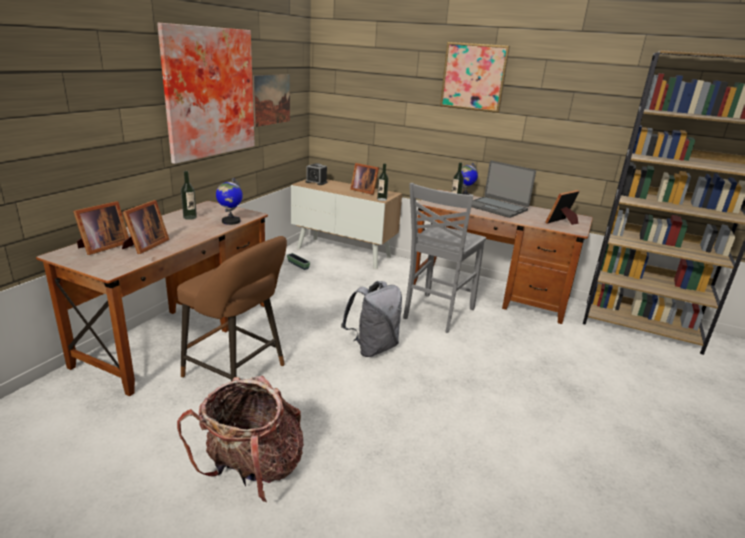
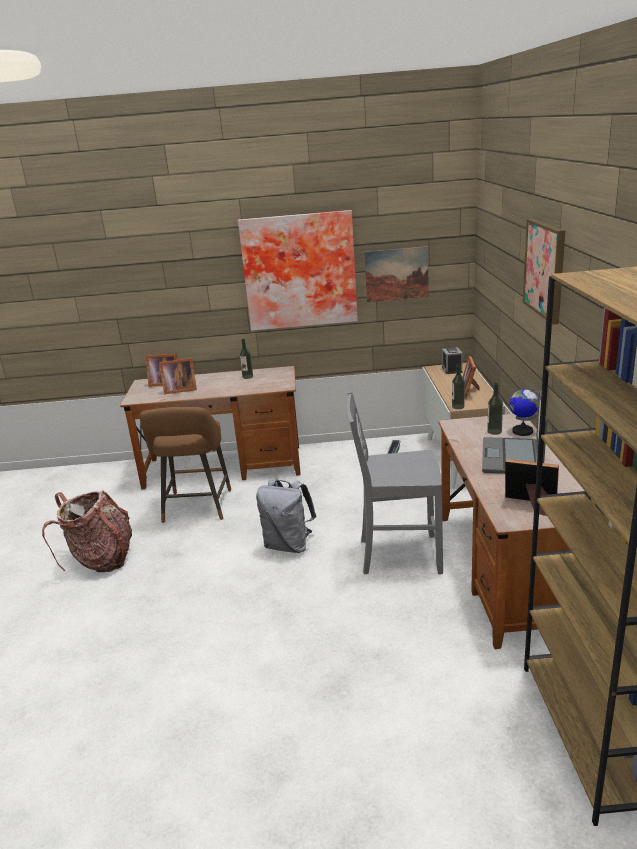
camera: 65 degrees right, 0 degrees up
(230, 221) = (258, 388): globe -> none

